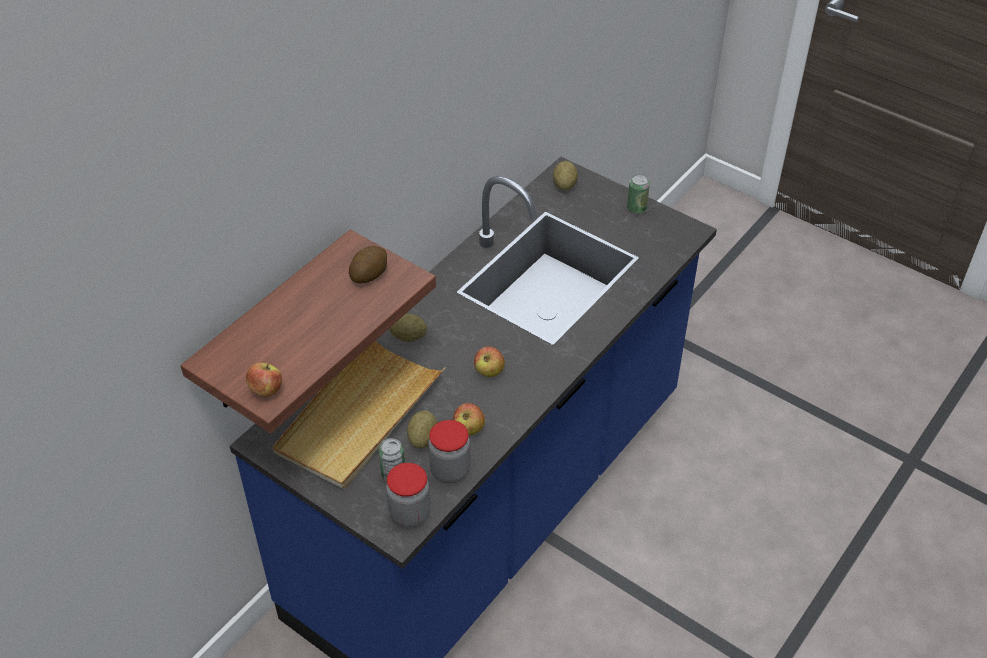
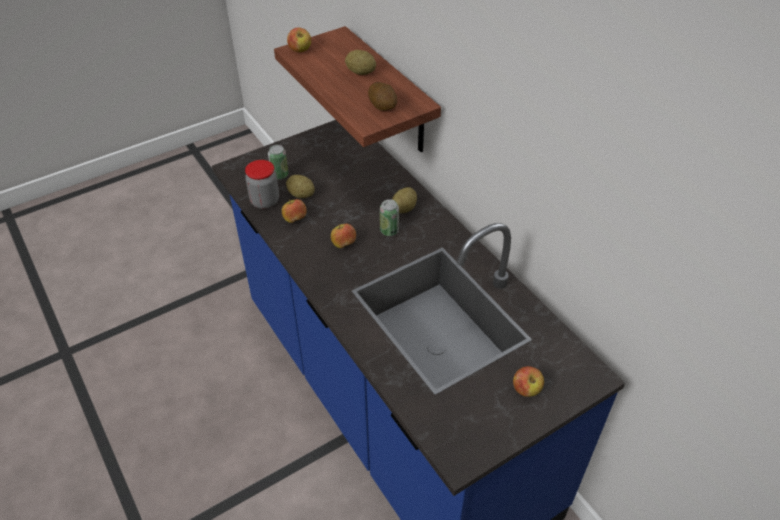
camera: 110 degrees right, 0 degrees up
(359, 415) = (340, 170): beige tray -> none
(409, 514) = (244, 176): jar -> none
(564, 185) = (571, 369): potato -> potato (360, 72)
(600, 206) = (526, 389): none -> apple
(636, 208) = (513, 422): can -> can (389, 230)

